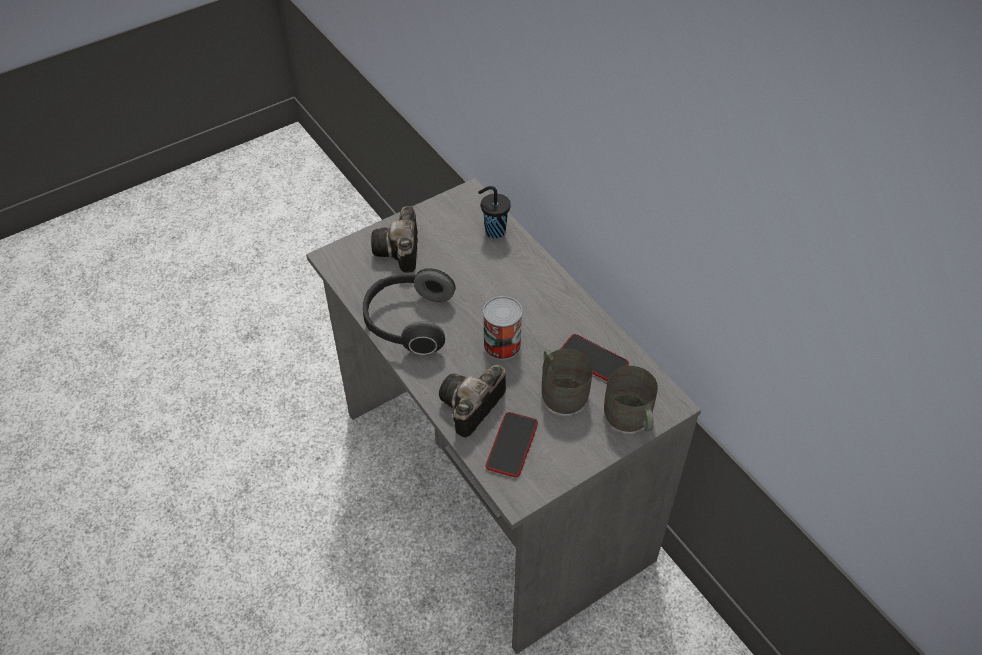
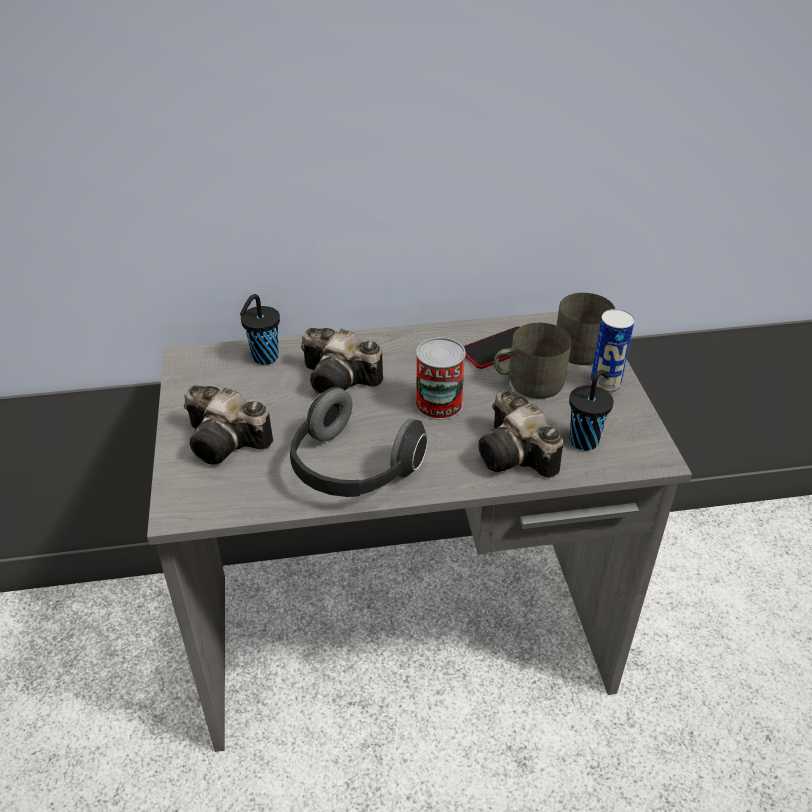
camera: 65 degrees left, 10 degrees down
(495, 282) = (342, 381): none -> camera
(512, 445) = (585, 440): phone -> black cup
(591, 441) = (605, 384): none -> can

